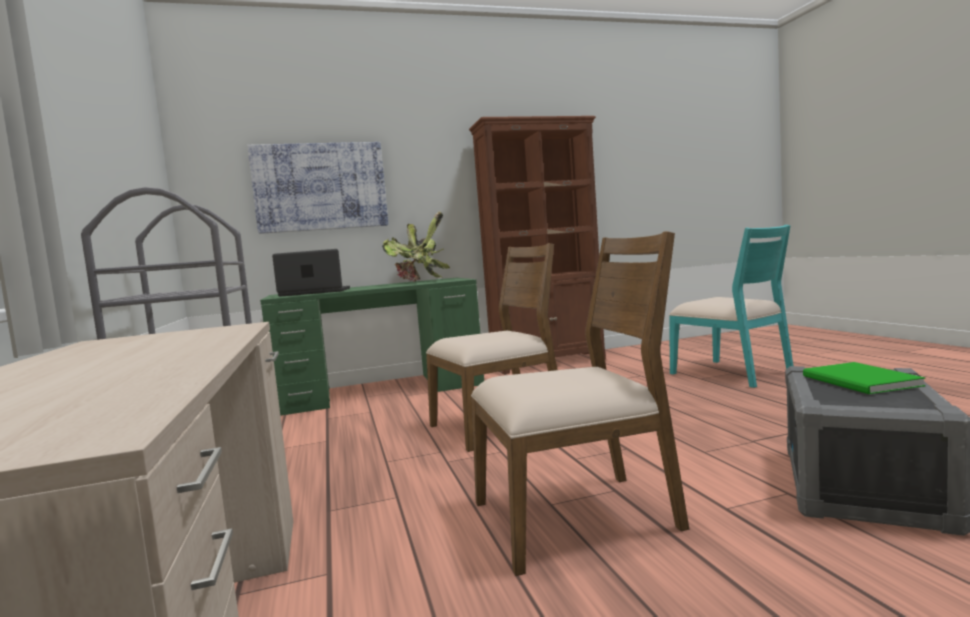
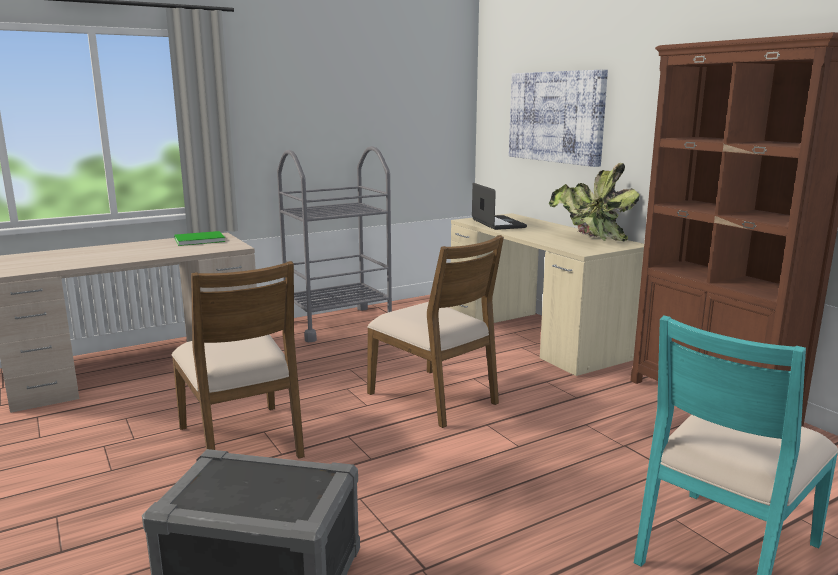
camera: 75 degrees right, 10 degrees up
(381, 390) = (537, 334): green desk -> beige desk
(860, 381) = (273, 490): green book -> green book (198, 240)

